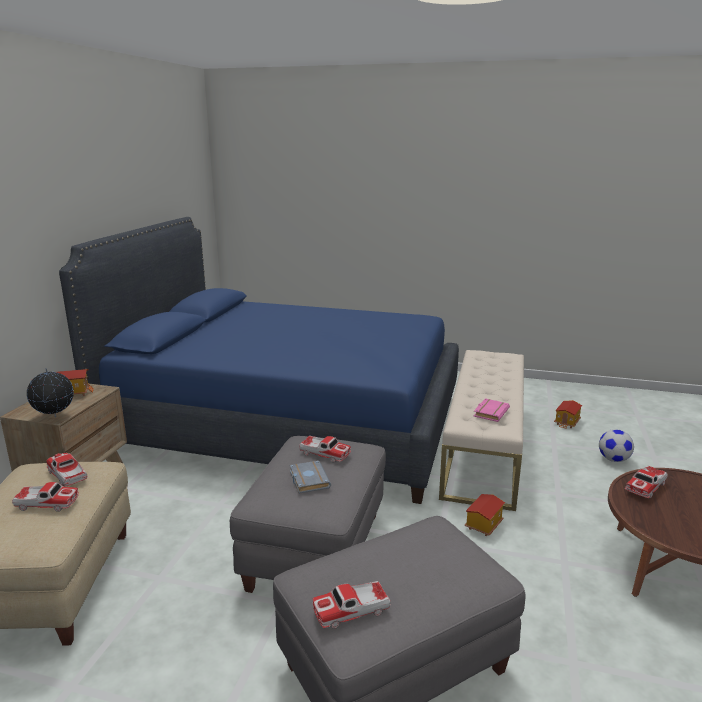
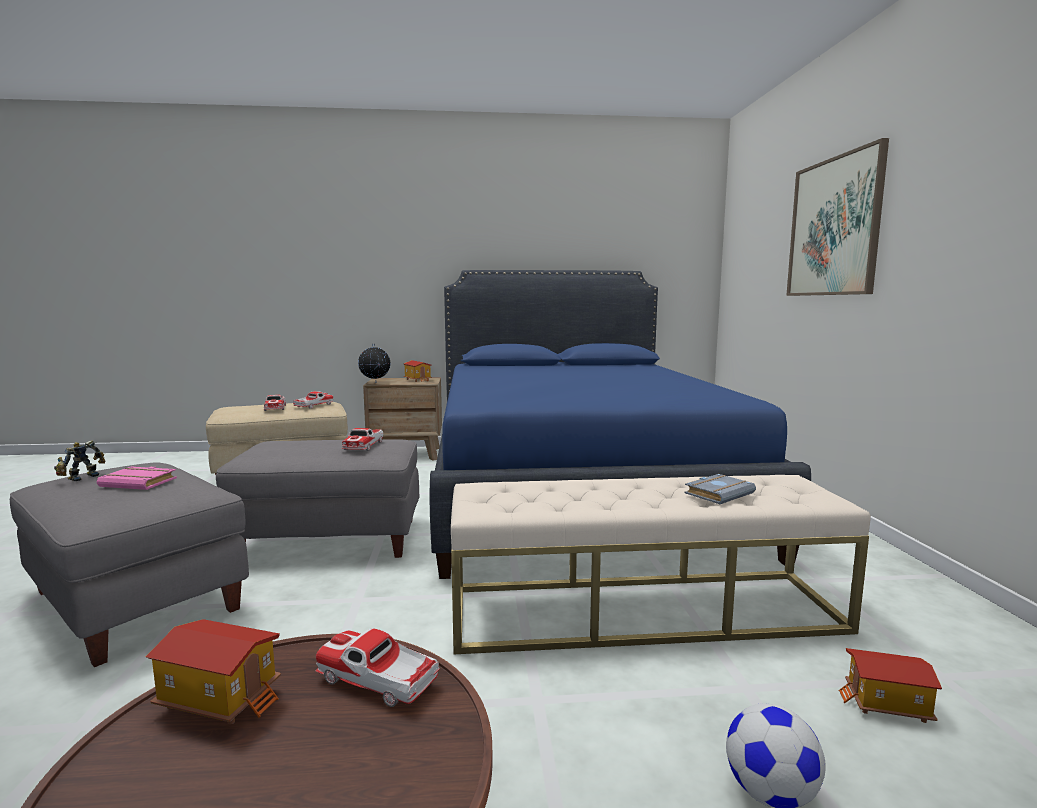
camera: 70 degrees right, 10 degrees down
(308, 480) = (308, 447): grey book -> grey book (718, 493)
(351, 610) = (81, 477): toy car -> toy robot
(368, 191) = (834, 227): none -> picture
(483, 525) = (404, 628): toy house -> toy house (221, 697)
(490, 412) = (532, 498): pink book -> pink book (141, 482)

